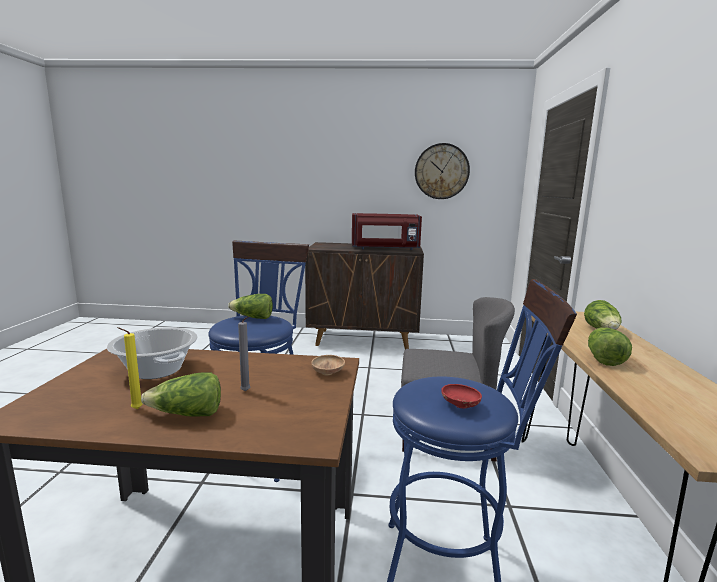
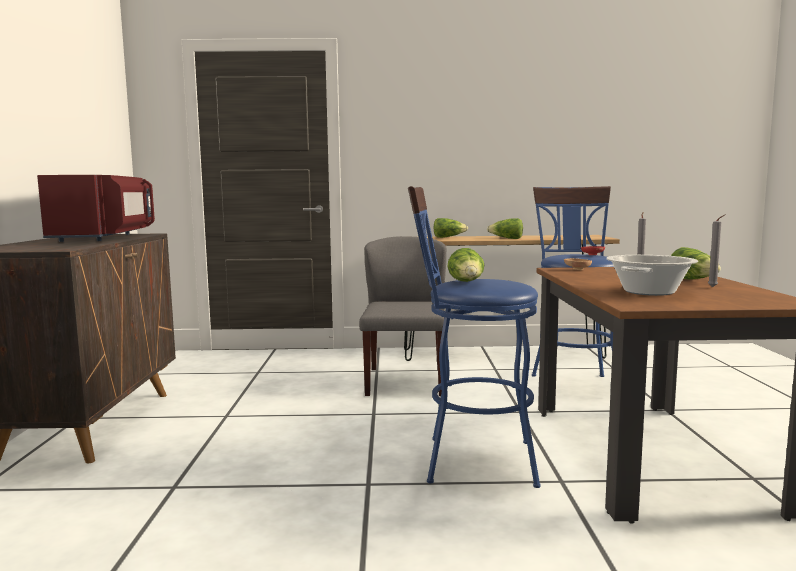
camera: 95 degrees left, 5 degrees down
(135, 409) = (714, 287): yellow candle -> grey candle
(441, 171) = (74, 108): wall clock -> none

